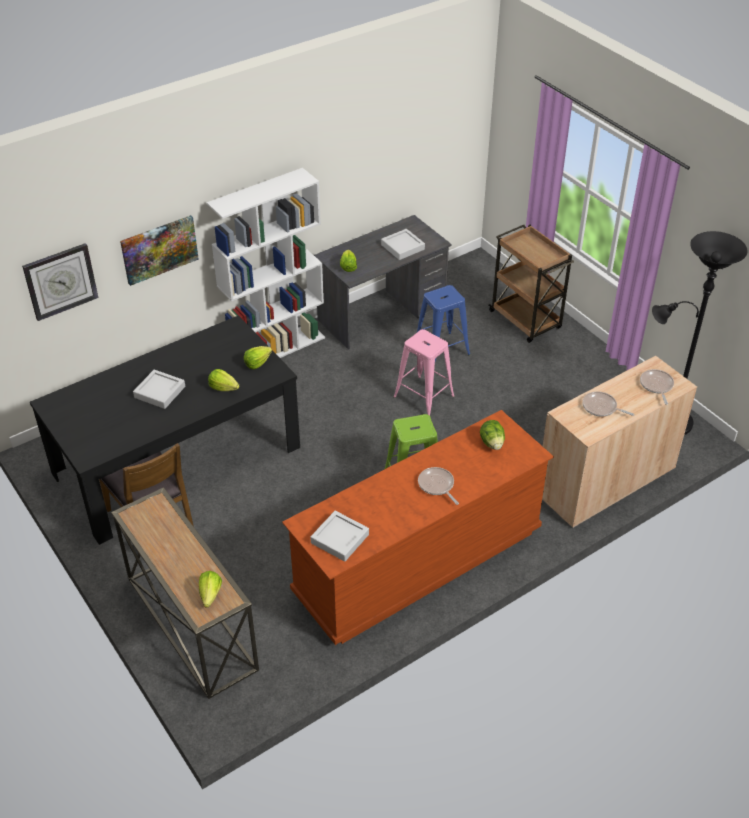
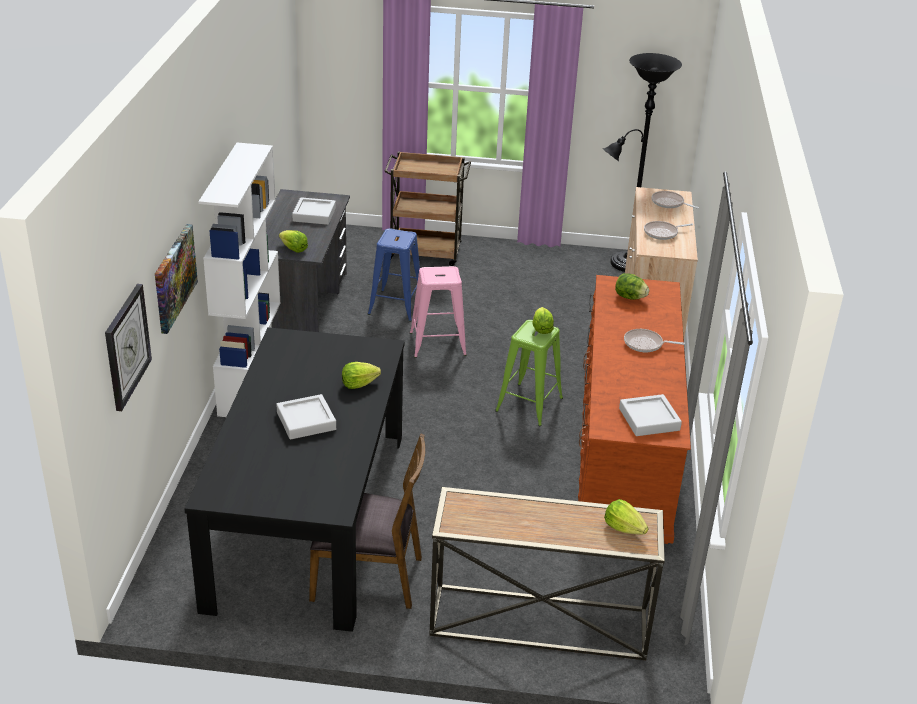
camera: 50 degrees left, 10 degrees down
(257, 363) = (354, 350): lettuce -> lettuce (541, 328)

